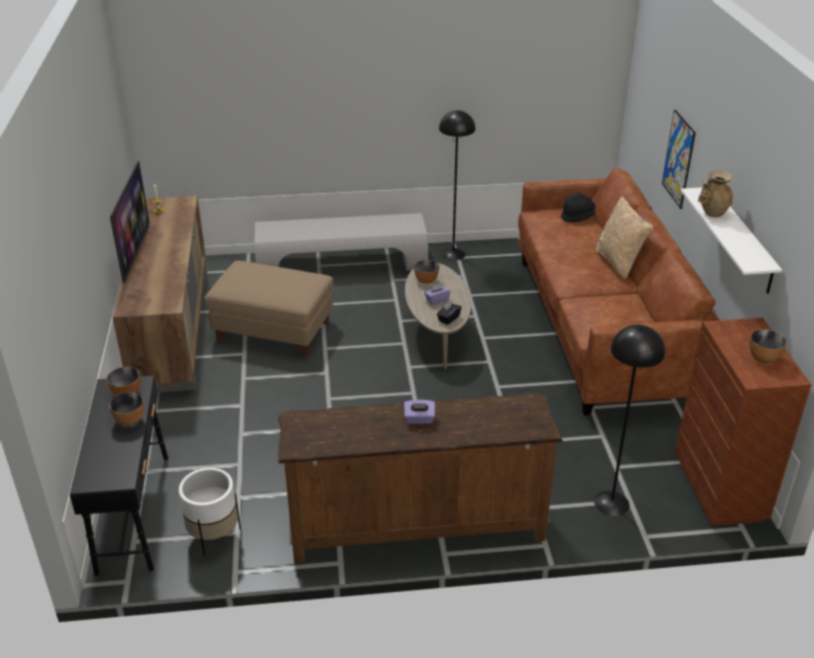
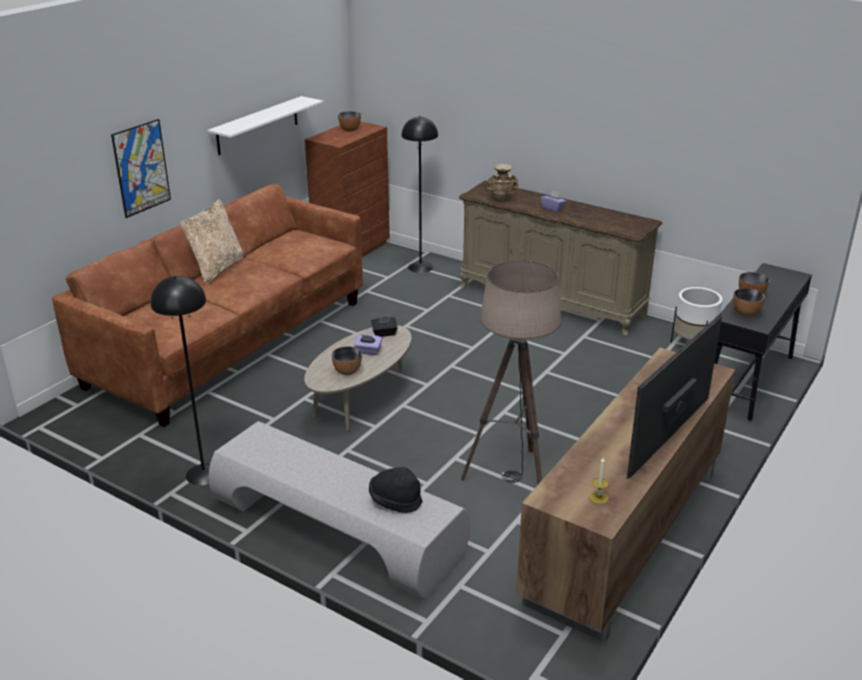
camera: 140 degrees left, 5 degrees down
(272, 330) = (512, 478): beige ottoman -> floor lamp
(577, 217) = (146, 317): black hat -> black hat (395, 501)
(712, 213) = (256, 120): beige vase -> beige vase (501, 200)

